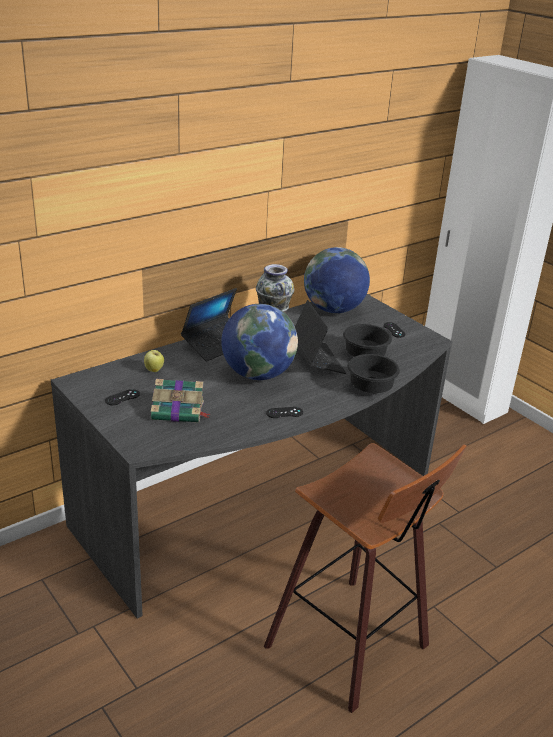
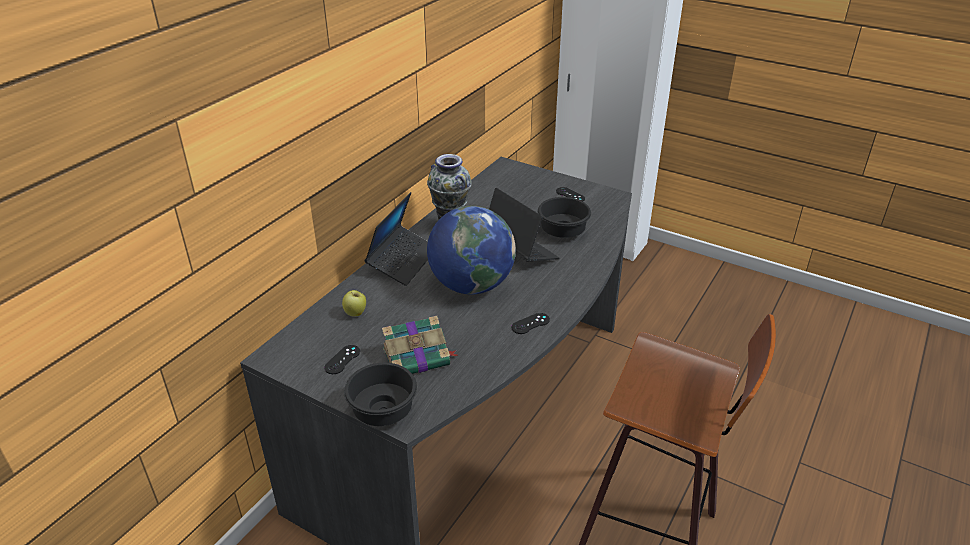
camera: 20 degrees left, 5 degrees up
(333, 309) = (495, 187): globe -> none
(371, 388) = (595, 268): black bowl -> black bowl (384, 412)

